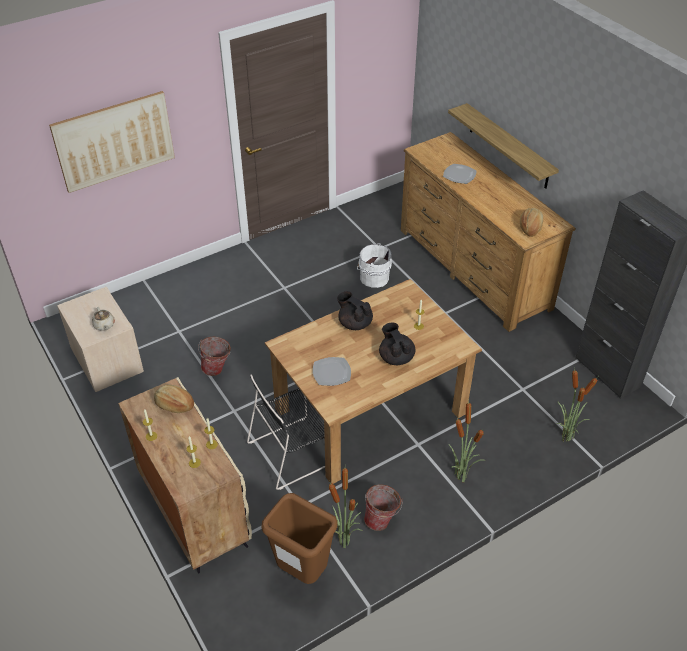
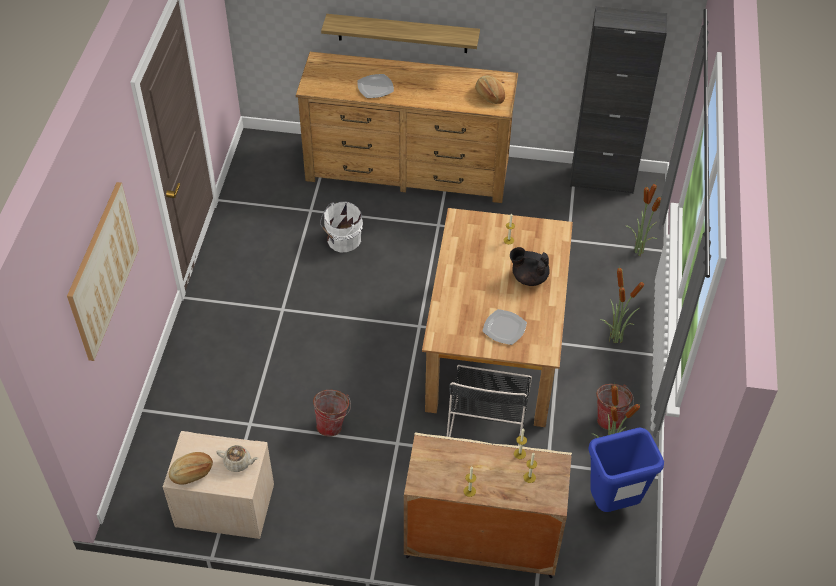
camera: 50 degrees left, 5 degrees up
(174, 404) = (447, 453): bread -> bread (192, 473)
(302, 571) = (612, 503): brown trash can -> blue trash can
(354, 323) = (462, 276): black teapot -> none

